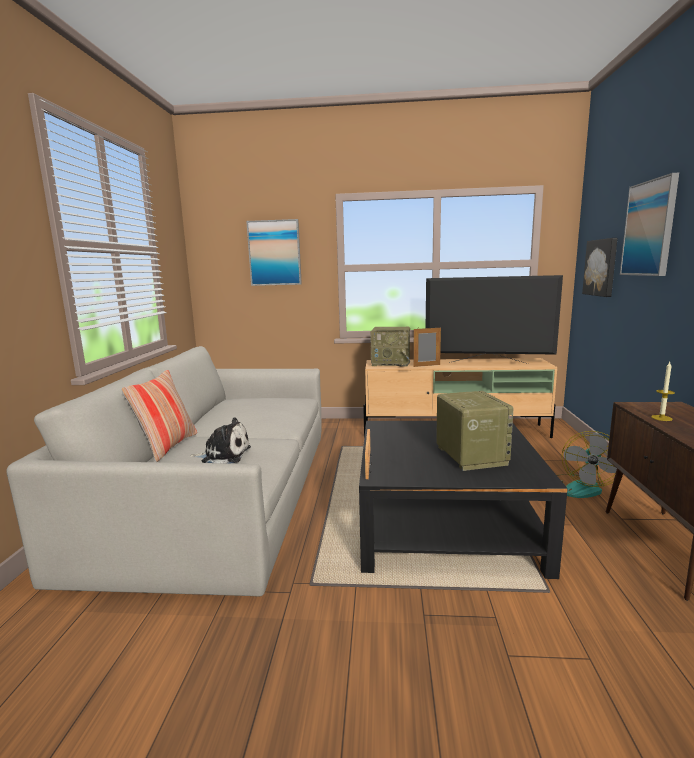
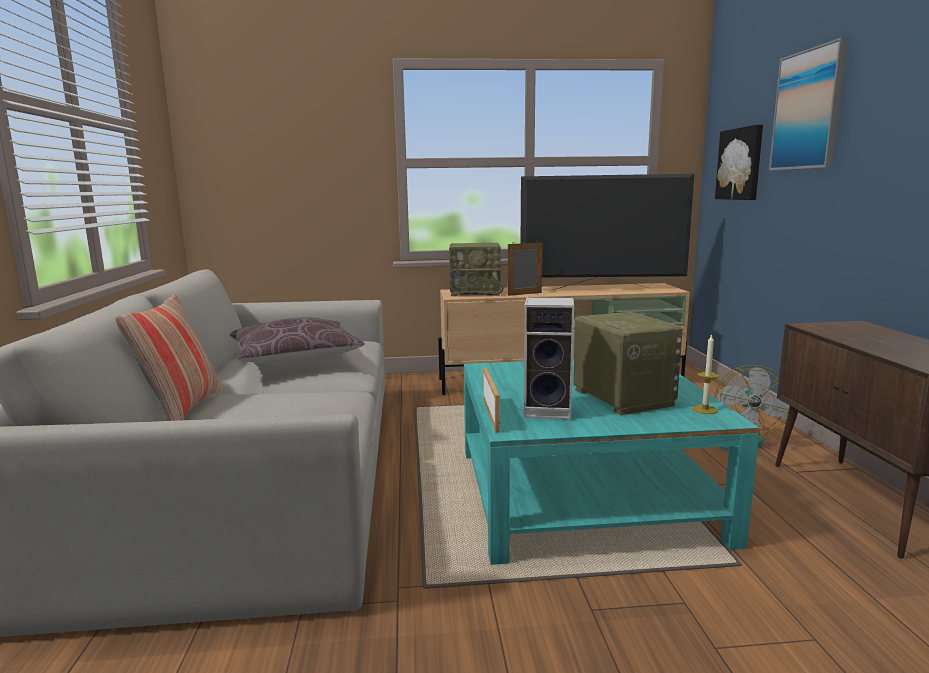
camera: 10 degrees left, 0 degrees up
(223, 455) = (275, 414): plush toy -> none
(252, 411) = (295, 359): none -> brown pillow
(274, 253) = (306, 139): picture -> none
(412, 463) = (549, 410): none -> speaker
(445, 523) = (583, 494): black coffee table -> turquoise coffee table
(661, 418) = (851, 337): candle -> candle (705, 409)

